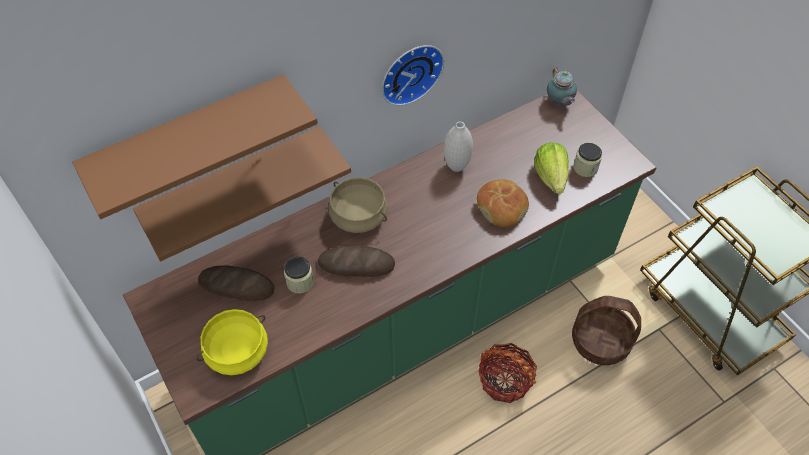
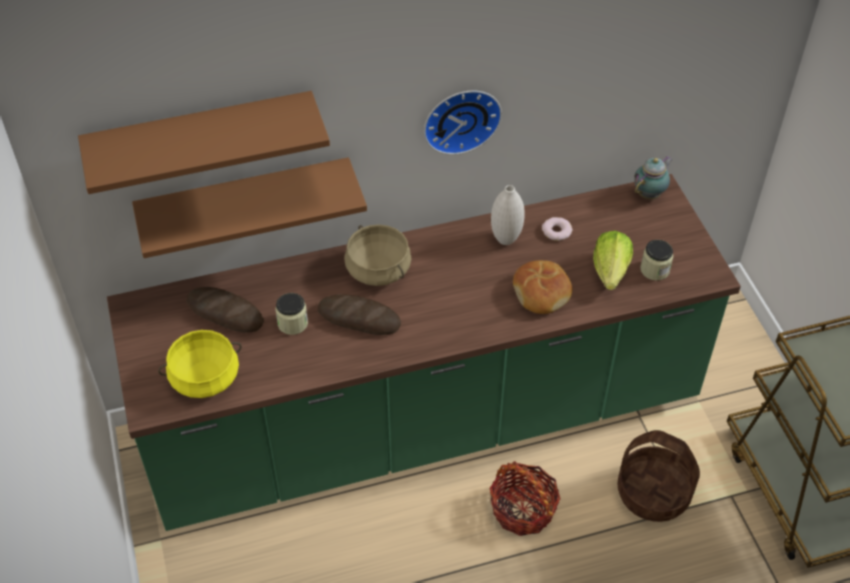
camera: 15 degrees right, 5 degrees down
(495, 151) = (556, 231): none -> donut
(559, 103) = (650, 194): teapot -> teapot turned 135 degrees counterclockwise

